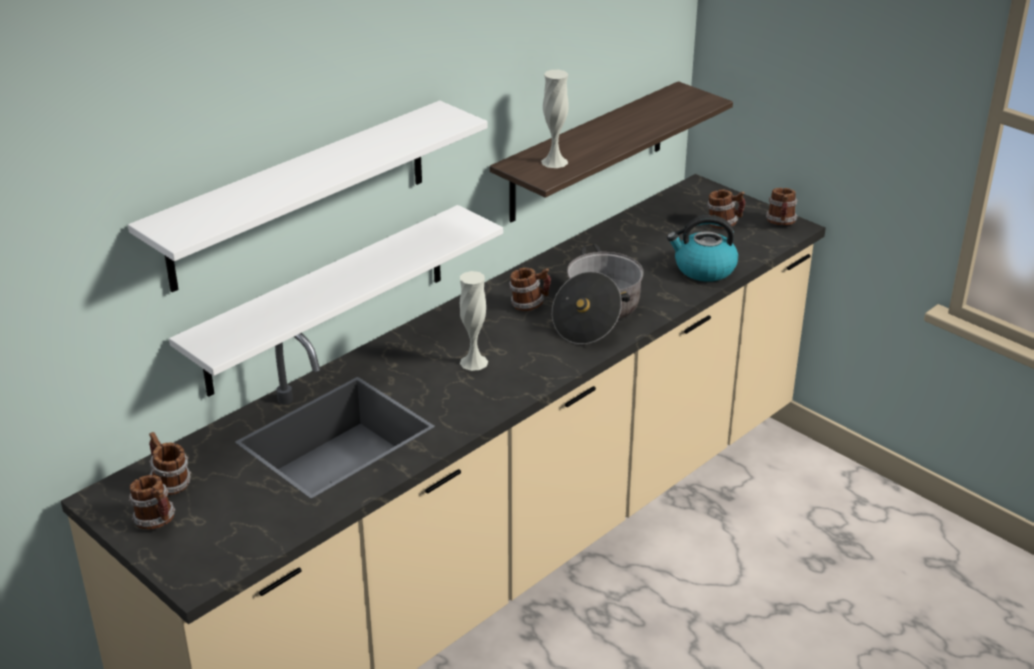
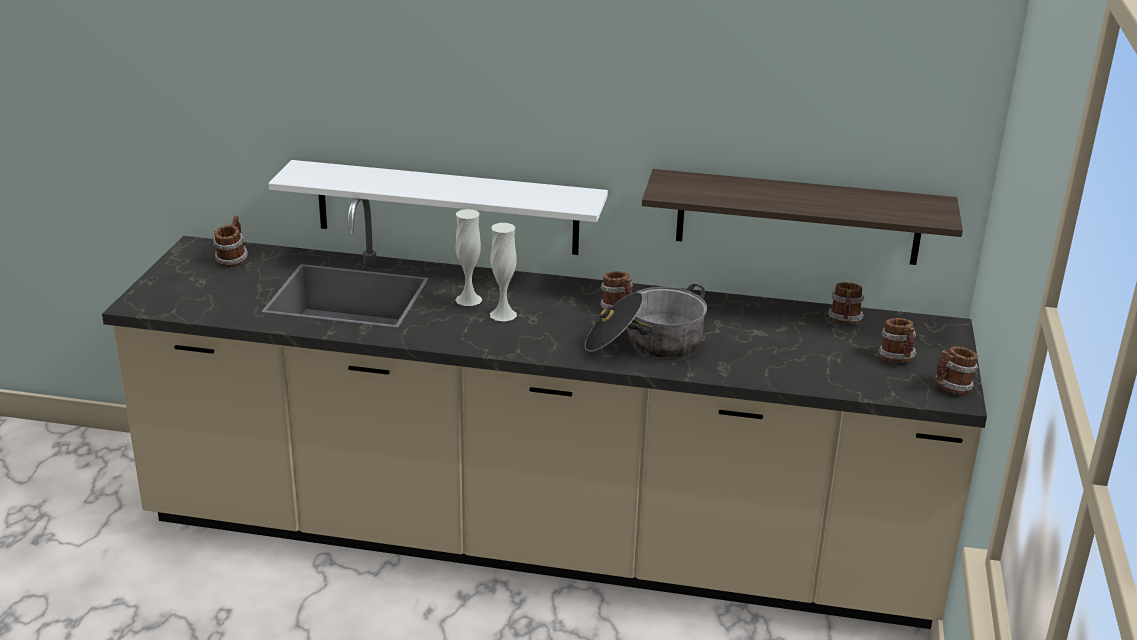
camera: 55 degrees right, 5 degrees down
(157, 521) = (188, 271): mug -> mug (844, 322)
(300, 195) = (426, 98): white shelf -> none
(554, 162) = (698, 189): white vase -> white vase (468, 299)
(703, 269) = (797, 372): kettle -> none

